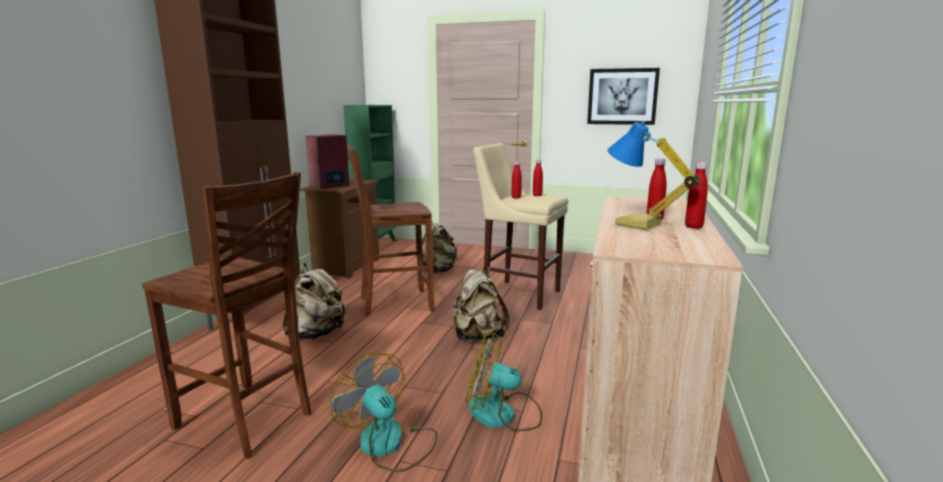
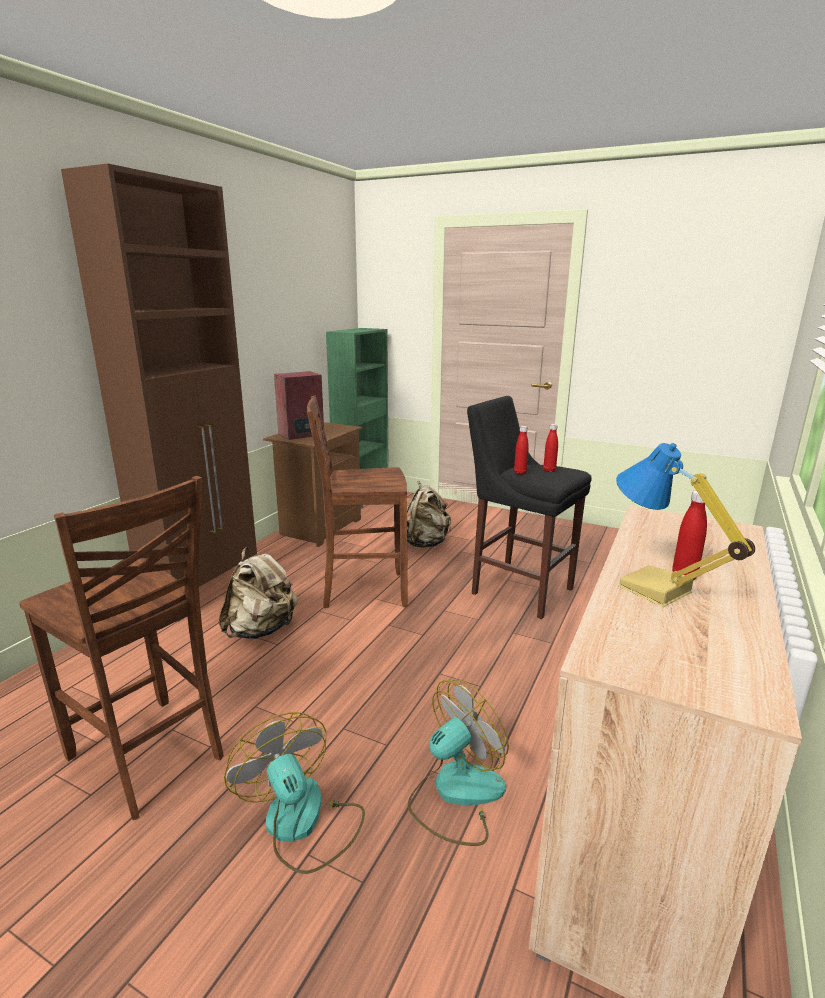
camera: 10 degrees right, 5 degrees up
(477, 337) = (451, 656): beige backpack -> none
(503, 414) = (456, 794): fan -> fan turned 120 degrees clockwise
(518, 293) = (518, 589): beige stool -> black stool
(622, 96) = (686, 329): picture -> none
(693, 227) = (742, 602): red bottle -> none

